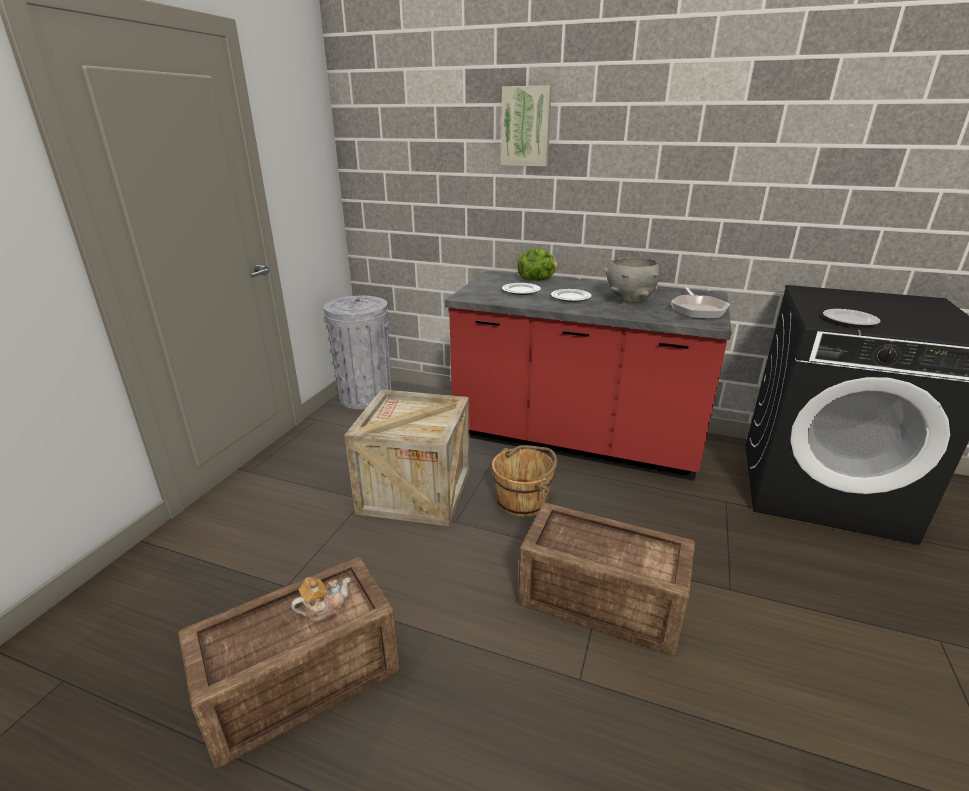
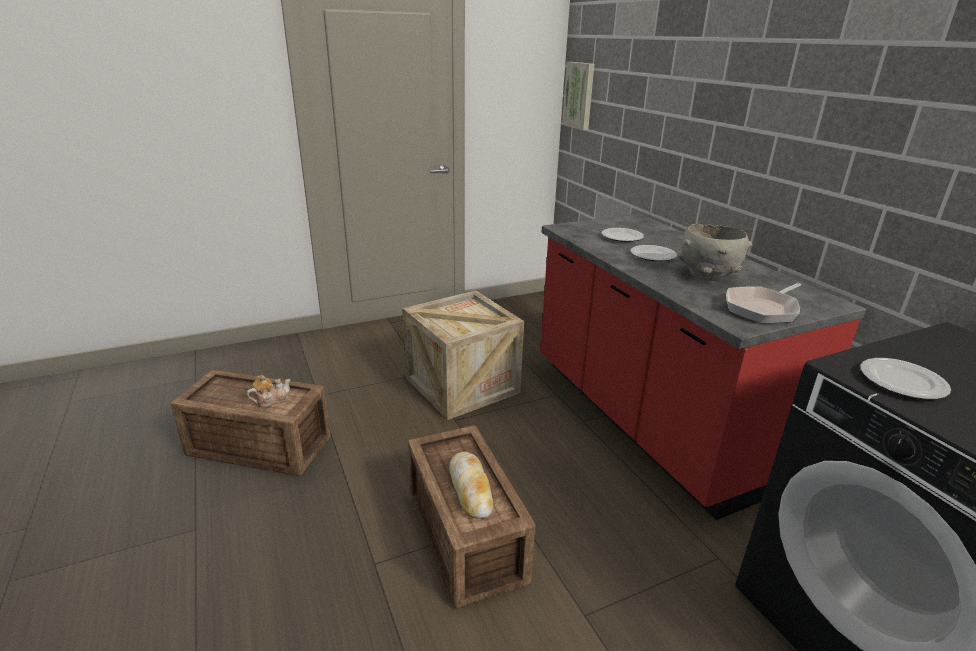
camera: 45 degrees right, 0 degrees up
(324, 608) = (271, 400): teapot -> teapot turned 45 degrees counterclockwise
(366, 397) = (527, 306): grey trash can -> none
(523, 500) = (524, 436): brown bucket -> none
(526, 126) = (696, 63): picture -> picture (579, 95)
(537, 280) = (663, 233): lettuce -> none
(622, 550) = (470, 489): none -> bread

